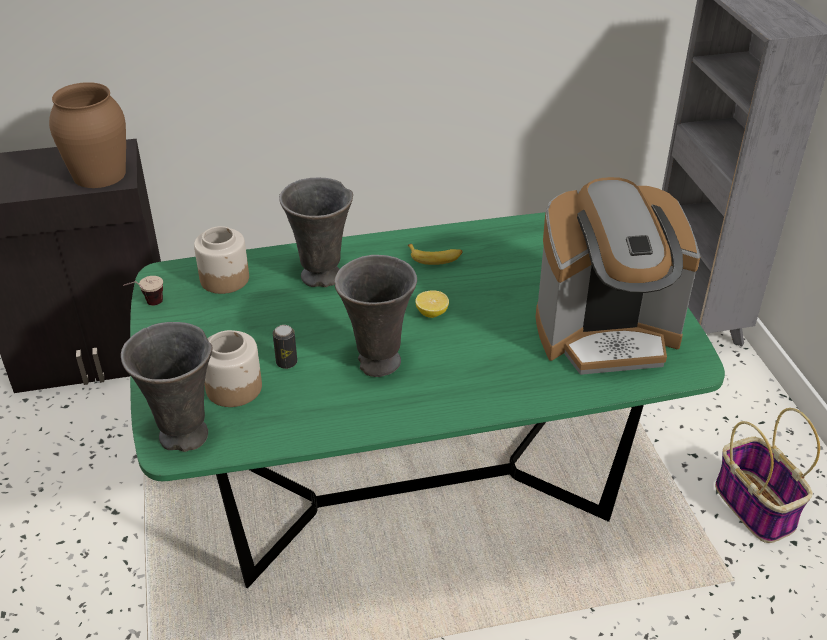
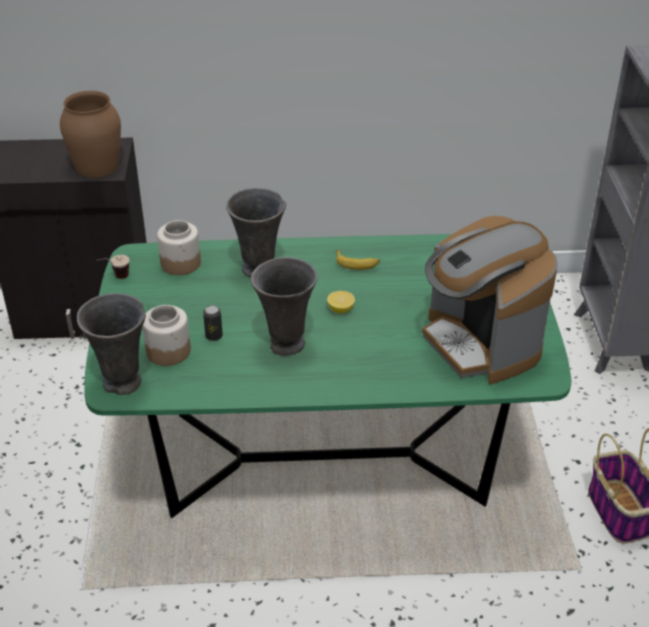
camera: 10 degrees right, 0 degrees up
(606, 335) = (480, 343): coffee machine -> coffee machine turned 60 degrees clockwise

